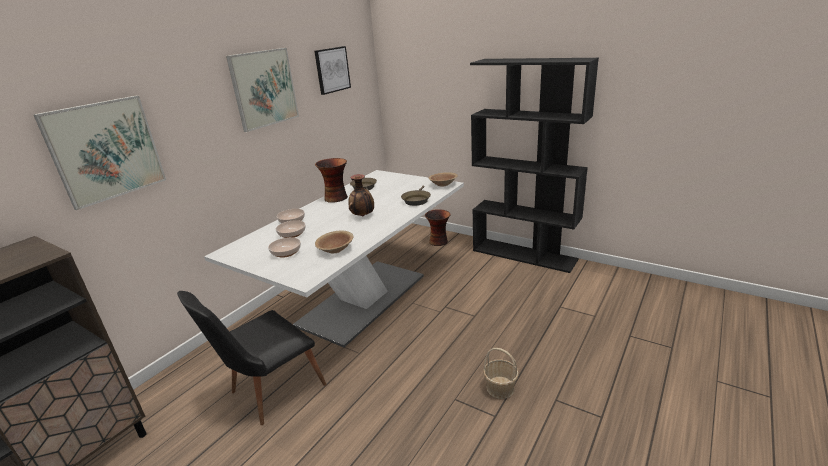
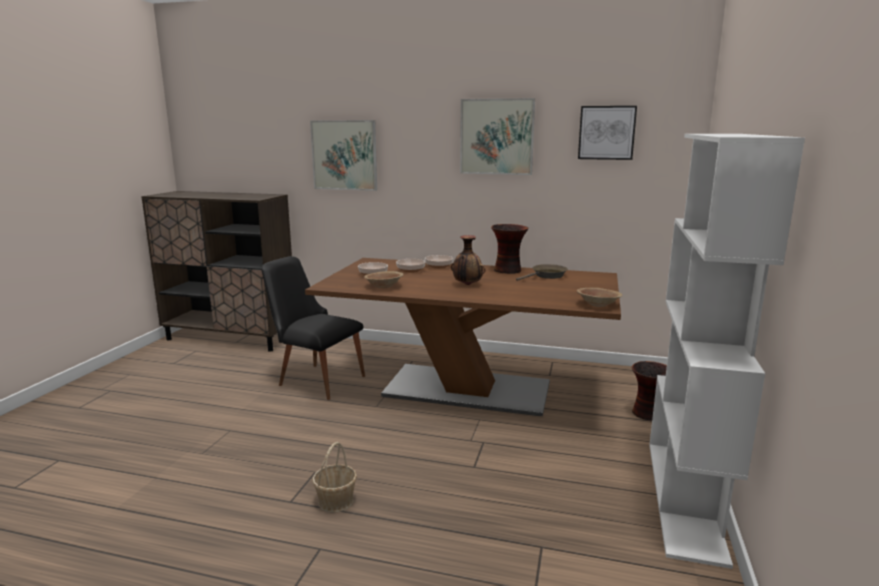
camera: 70 degrees right, 10 degrees down
(363, 300) = (467, 390): white dining table -> brown dining table
(416, 200) = (530, 298): brown frying pan -> none
(524, 255) = (685, 498): black bookcase -> white bookcase

